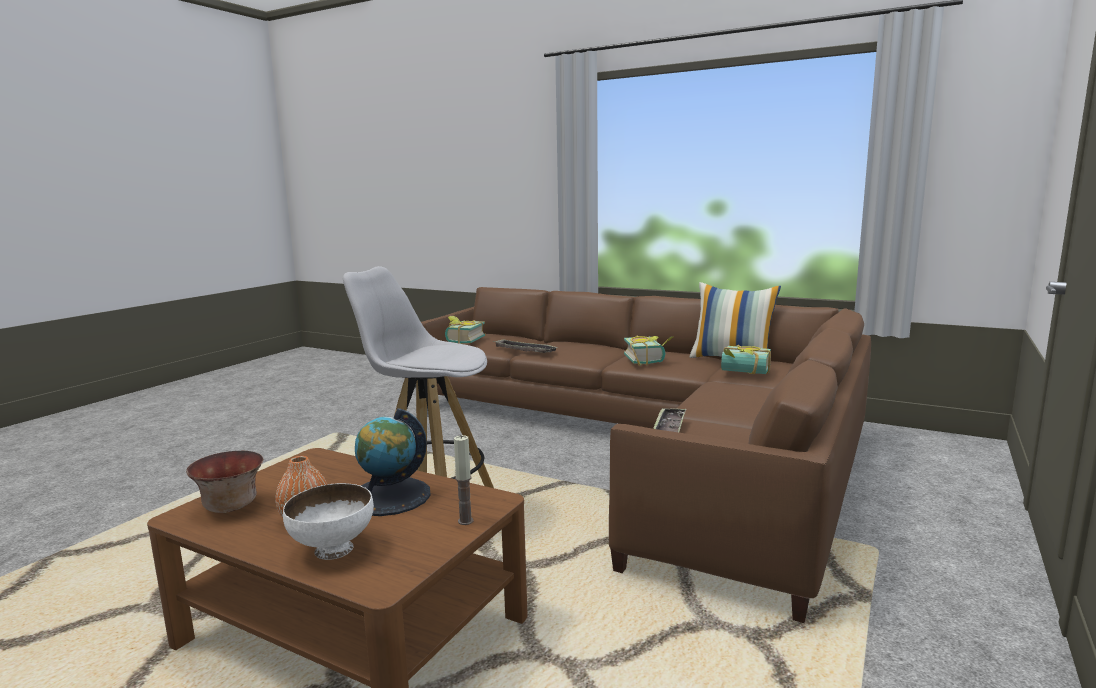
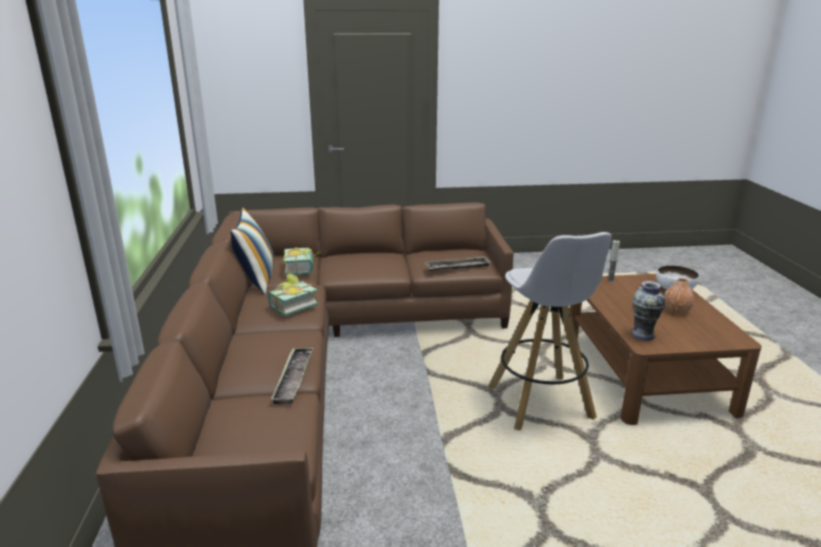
camera: 125 degrees left, 10 degrees up
(230, 506) = (712, 334): bowl -> none
(325, 466) = (643, 335): none -> vase
(389, 496) = (628, 302): globe -> none
(462, 340) = (274, 448): book -> none

